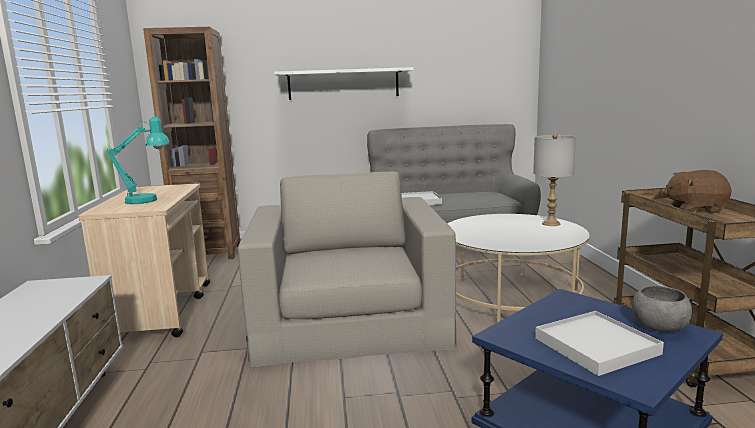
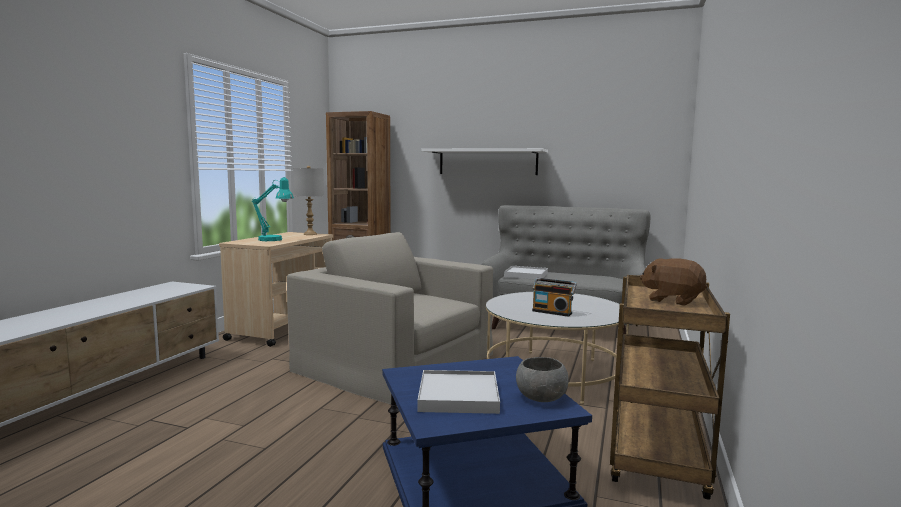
camera: 25 degrees right, 5 degrees down
(349, 319) = (396, 361): beige armchair -> beige armchair turned 75 degrees counterclockwise
(522, 236) = (552, 312): none -> radio
(551, 224) = (603, 307): grey table lamp -> grey table lamp (310, 234)

